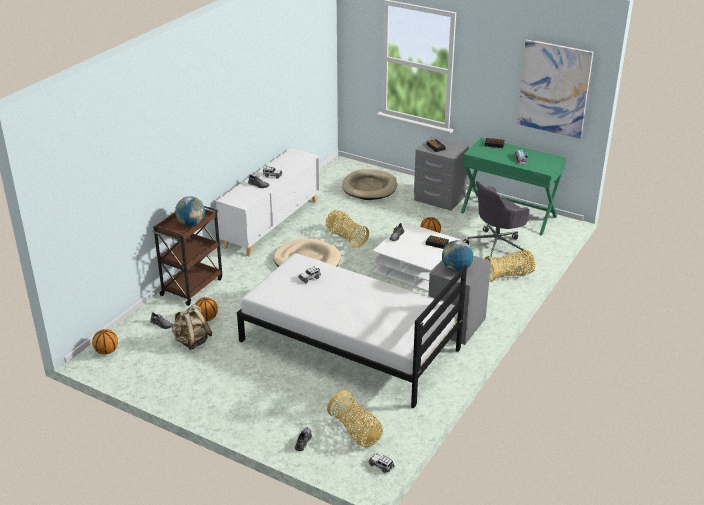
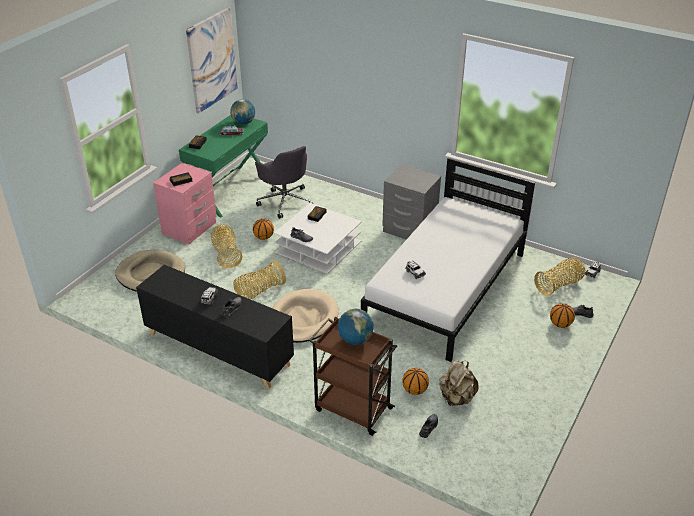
camera: 90 degrees left, 5 degrees up
(107, 351) = (485, 470): basketball -> basketball (560, 324)
(272, 223) = (218, 349): white cabinet -> black cabinet
(439, 199) = (190, 228): grey nightstand -> pink nightstand
(456, 269) = (416, 180): globe -> globe (243, 123)
(509, 275) = (334, 199): basket -> basket (226, 254)

